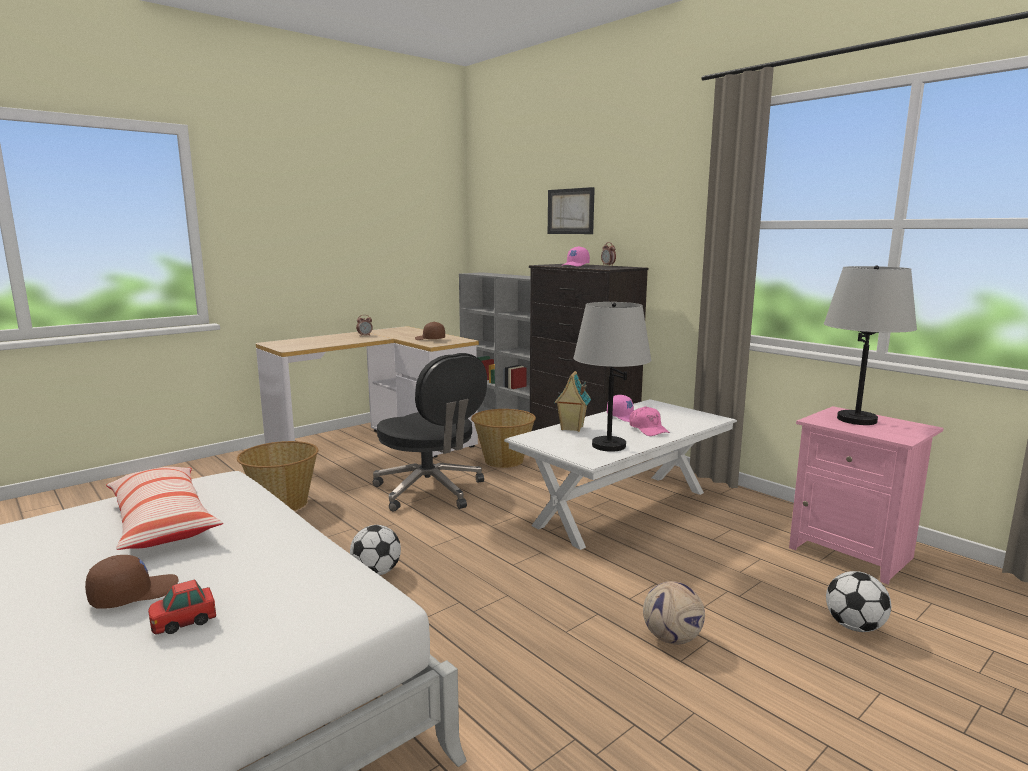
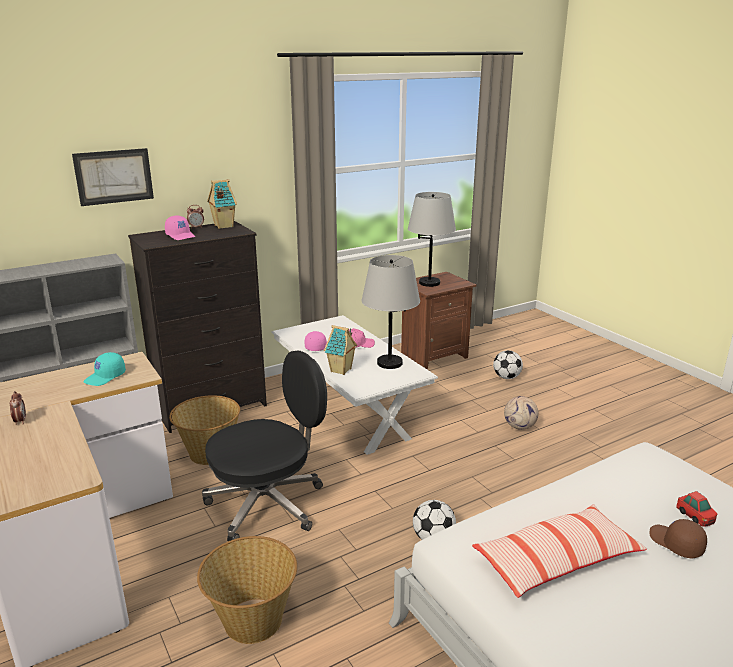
camera: 80 degrees left, 10 degrees up
(429, 339) = (105, 377): brown cap -> turquoise cap
(621, 267) = (223, 226): none -> toy house
(852, 552) = (433, 356): pink nightstand -> brown nightstand

